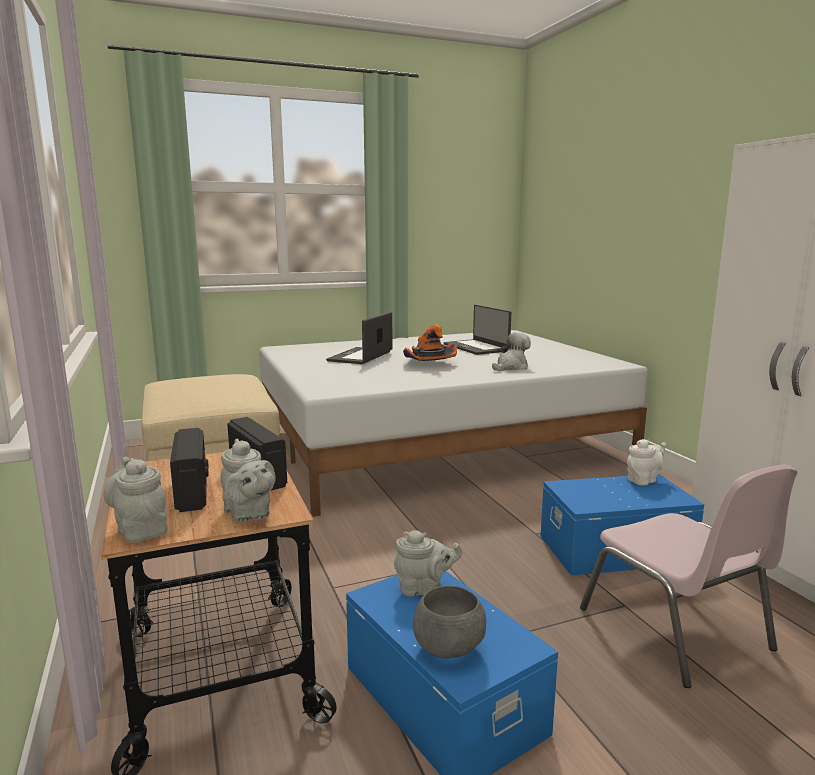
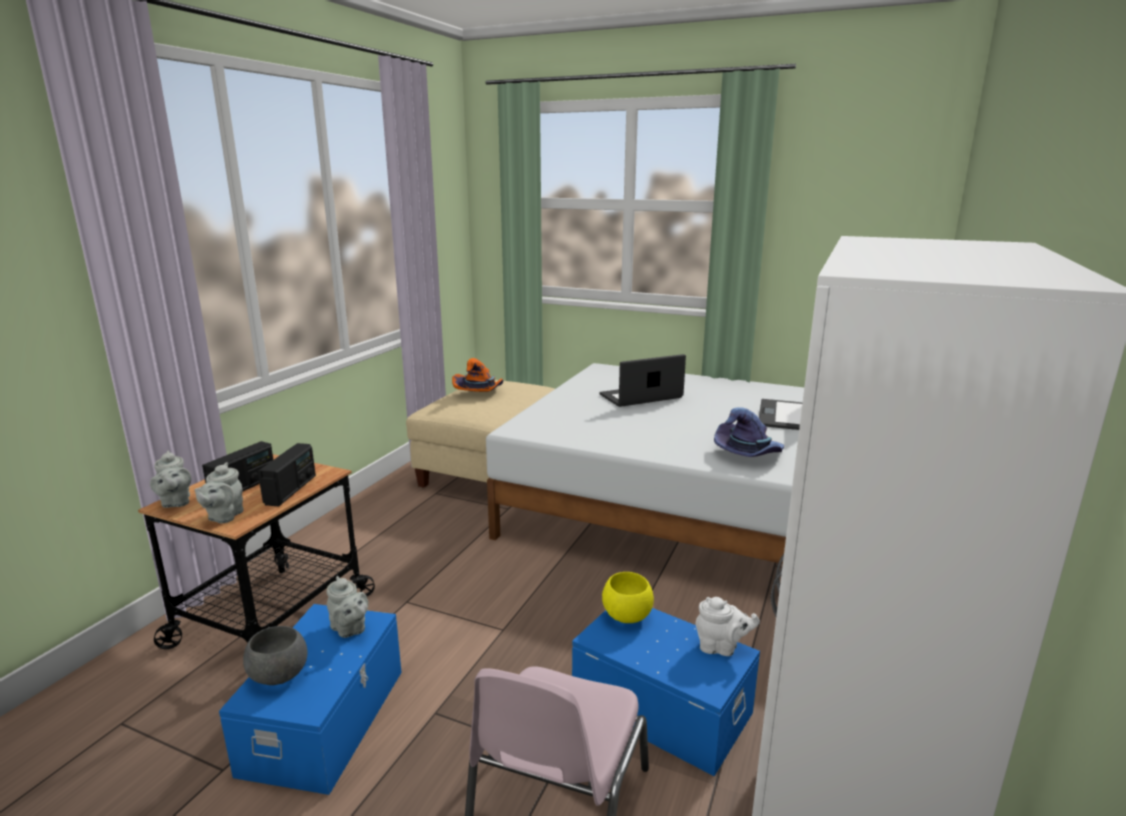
camera: 45 degrees right, 5 degrees up
(140, 530) = (175, 502): grey teapot -> grey teapot turned 150 degrees clockwise
(428, 363) = (677, 423): orange hat -> orange hat (479, 392)
(511, 367) = (748, 454): plush toy -> purple hat
(572, 489) = (626, 616): none -> yellow bowl

